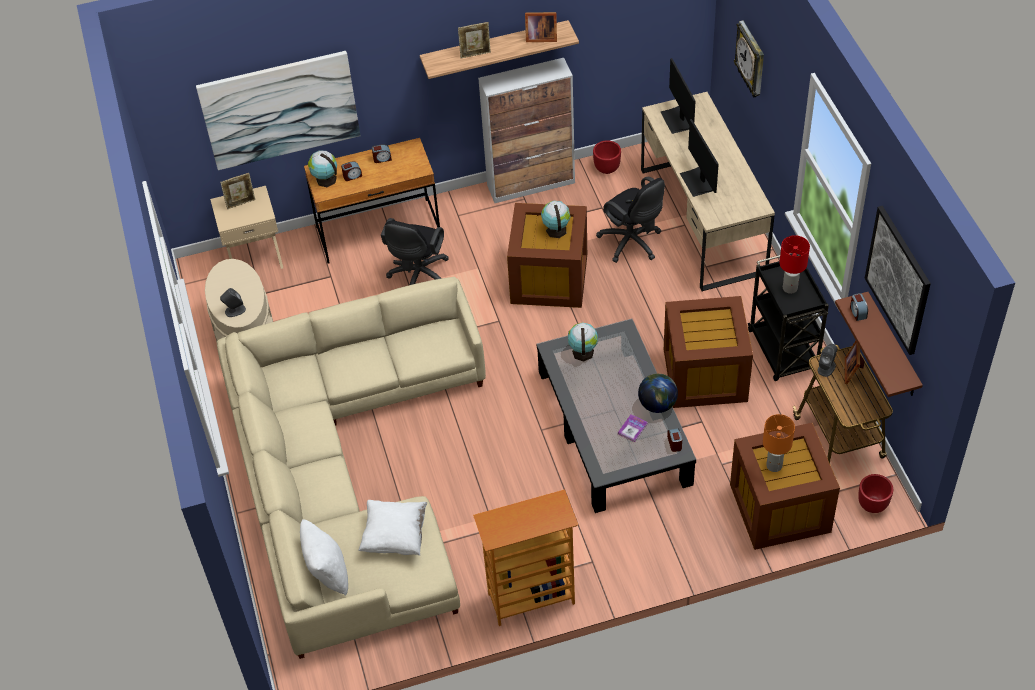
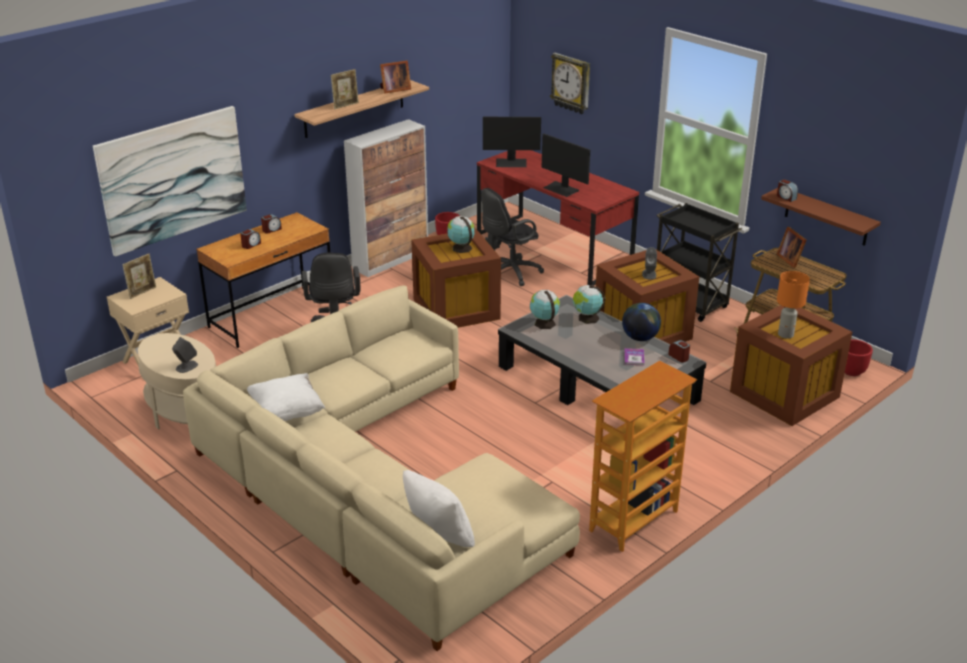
camera: 30 degrees left, 20 degrees down
(325, 179) = (225, 252): globe -> globe (587, 318)
(395, 536) = (486, 487): white pillow -> white pillow (286, 413)
(632, 243) = (509, 273): black office chair -> black office chair turned 120 degrees clockwise
(676, 120) = (511, 163): monitor -> monitor turned 45 degrees counterclockwise
(702, 220) = (553, 249): beige desk -> red desk
(790, 288) = (696, 224): red table lamp -> none
(826, 367) = (769, 263): grey speaker -> grey speaker (649, 274)
(898, 280) = (827, 139): picture -> none

